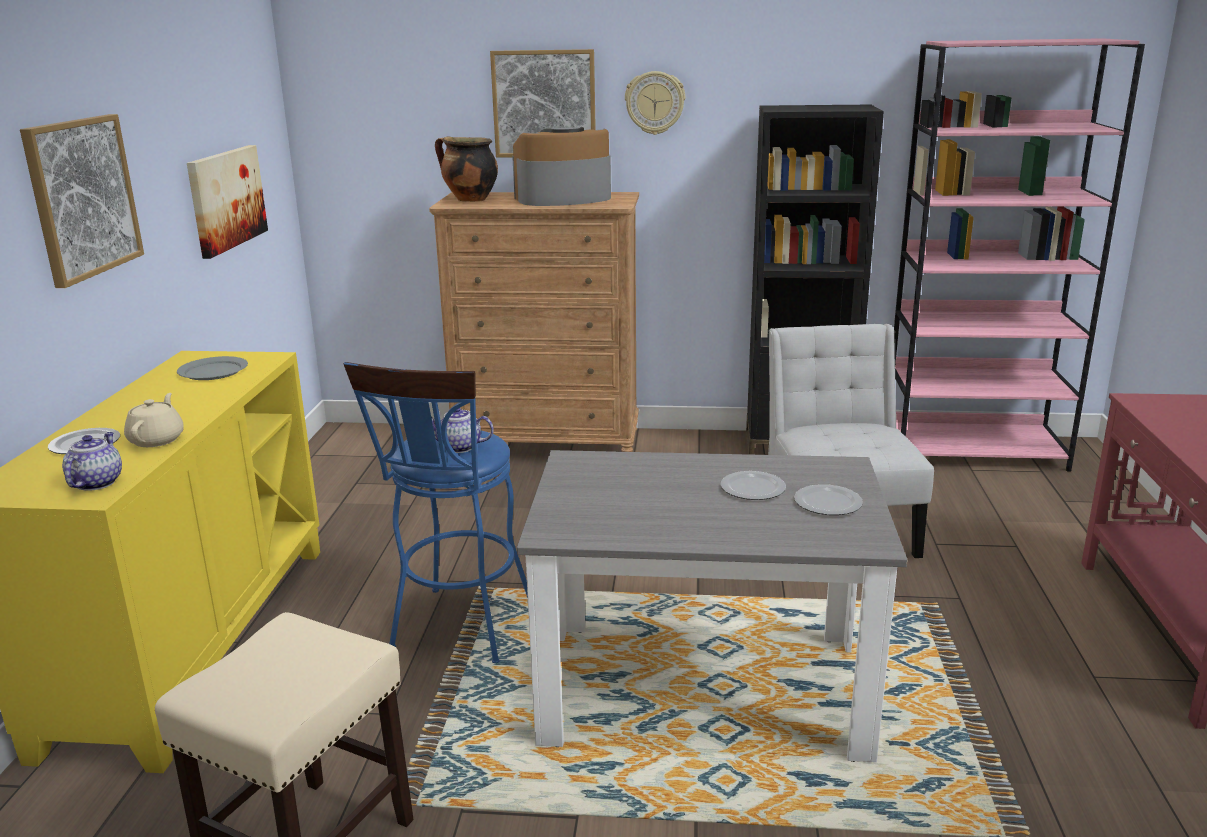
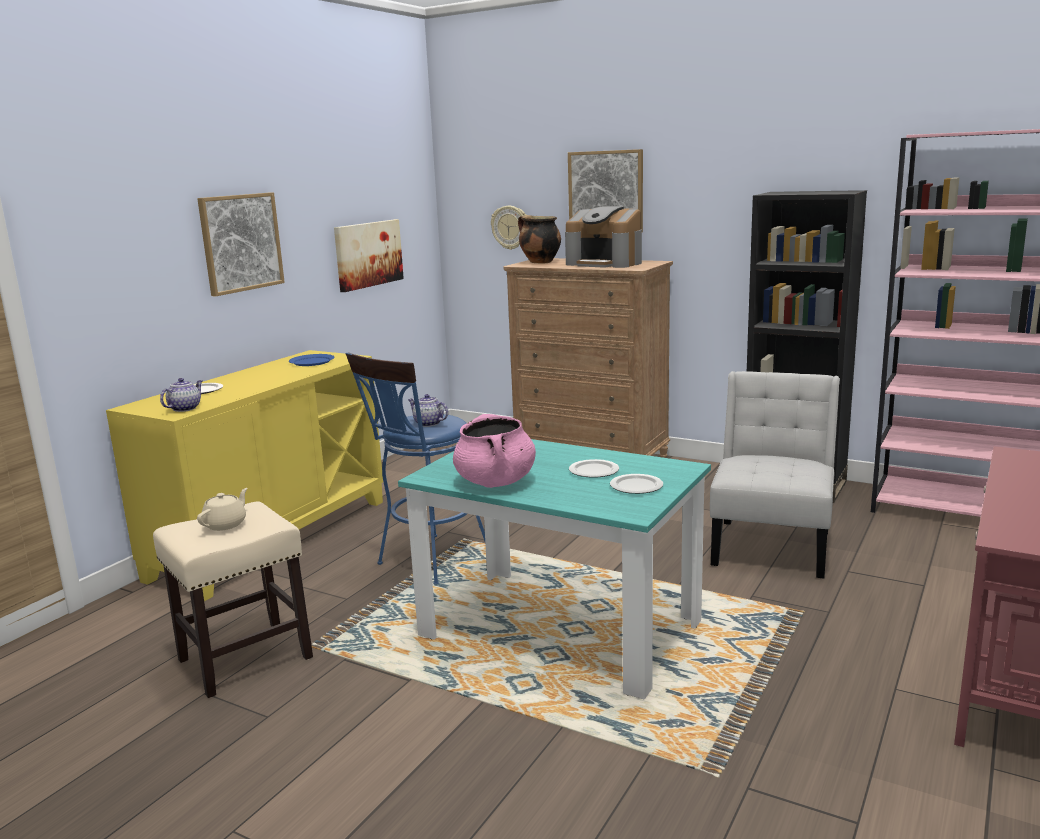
camera: 25 degrees right, 5 degrees down
(157, 439) = (239, 392): beige teapot -> beige teapot (226, 524)
(213, 371) = (312, 362): grey plate -> blue plate
(563, 199) = (605, 263): coffee machine -> coffee machine turned 150 degrees counterclockwise
(653, 526) = (496, 482): none -> pink cooking pot
(655, 103) = (688, 190): wall clock -> wall clock (510, 227)
(703, 690) = (560, 629): grey dining table -> turquoise dining table

